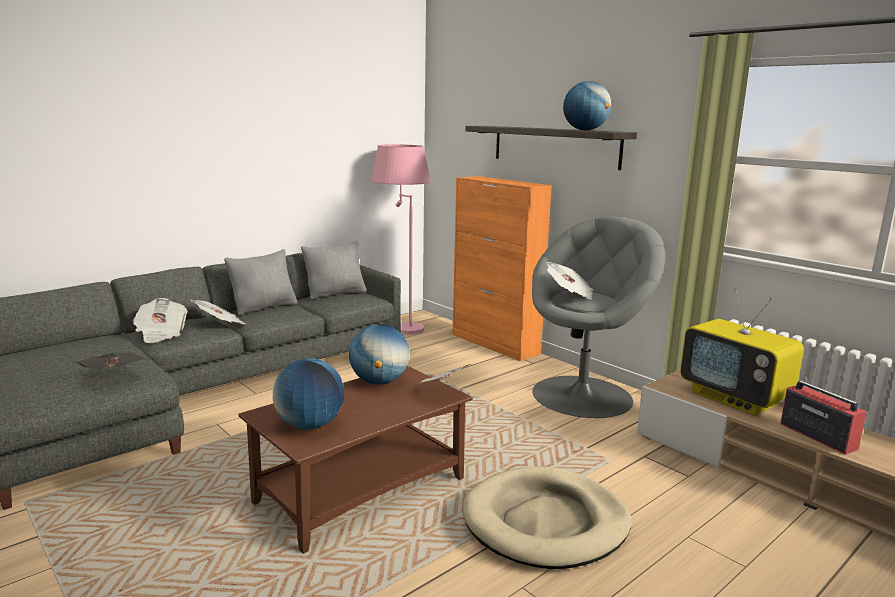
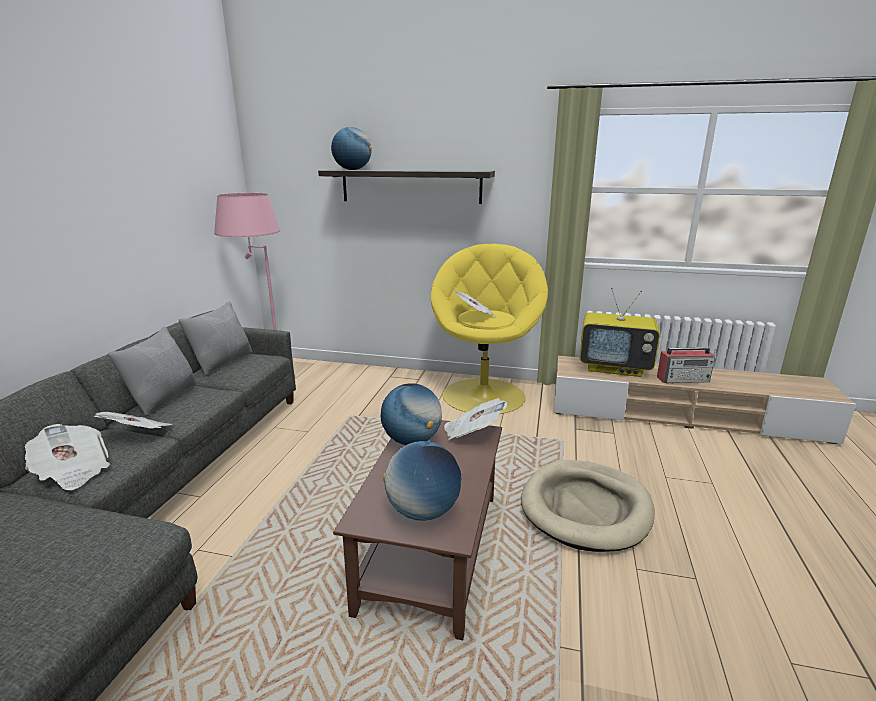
camera: 35 degrees left, 5 degrees up
(113, 377) = (93, 555): newspaper -> none
(495, 344) = (370, 371): orange cabinet -> none
(583, 395) = (484, 395): grey armchair -> yellow armchair
(585, 130) = (453, 170): globe -> globe (352, 170)
(817, 436) = (684, 379): radio -> radio turned 150 degrees clockwise

